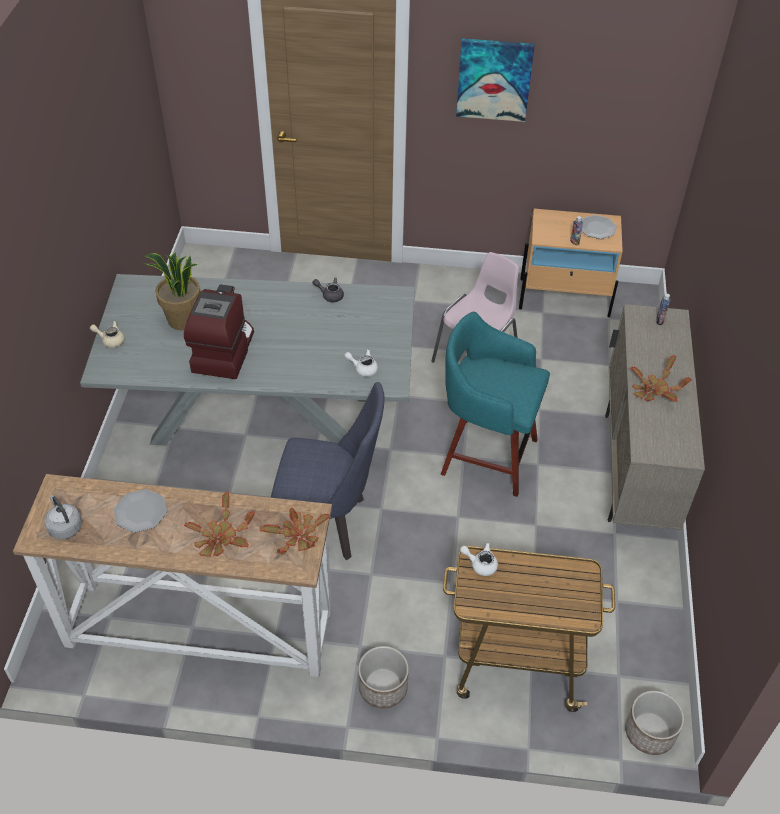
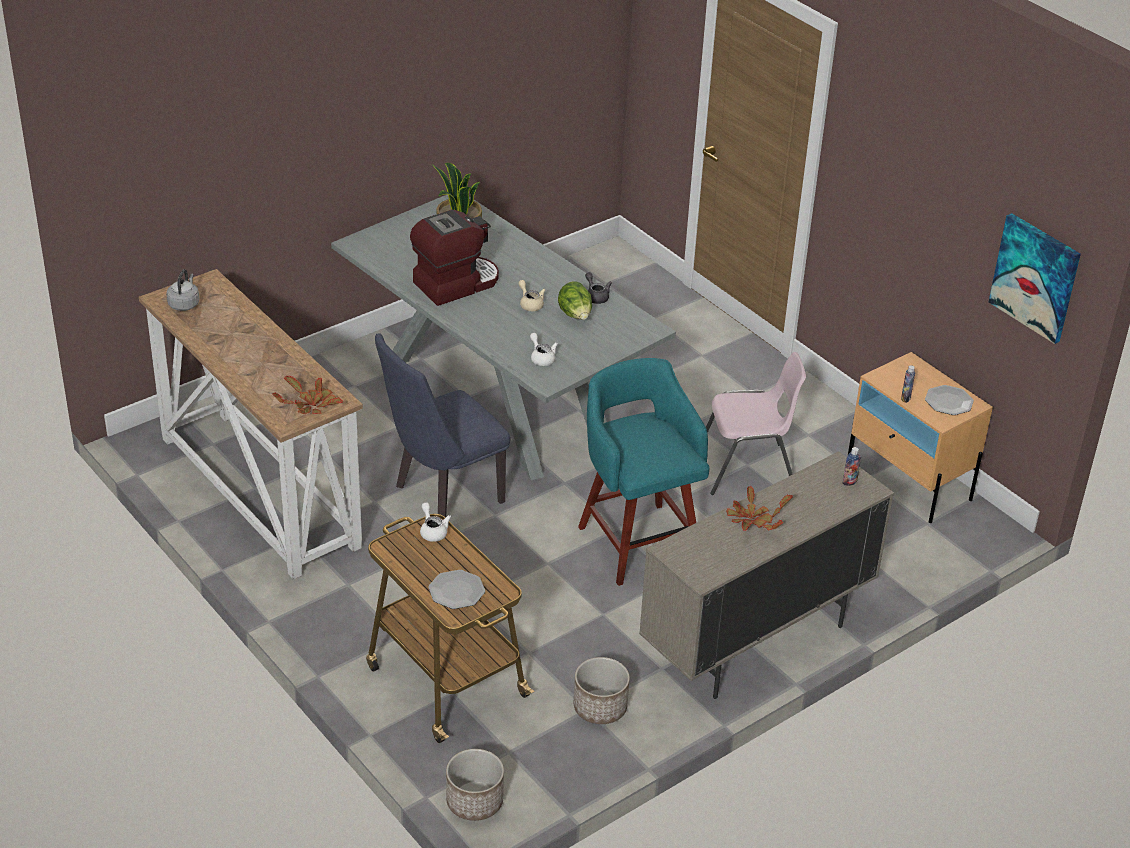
camera: 45 degrees right, 10 degrees down
(110, 340) = (389, 229): beige teapot -> beige teapot (530, 304)
(140, 512) = (238, 326): plate -> plate (456, 591)
(220, 539) = (262, 373): potted plant -> none
(331, 524) = (442, 498): blue chair -> blue chair turned 90 degrees clockwise
(338, 319) = (575, 315): none -> lettuce
(382, 687) = (326, 619): planter -> planter (599, 707)
(494, 79) = (893, 172): picture -> picture (1035, 277)

